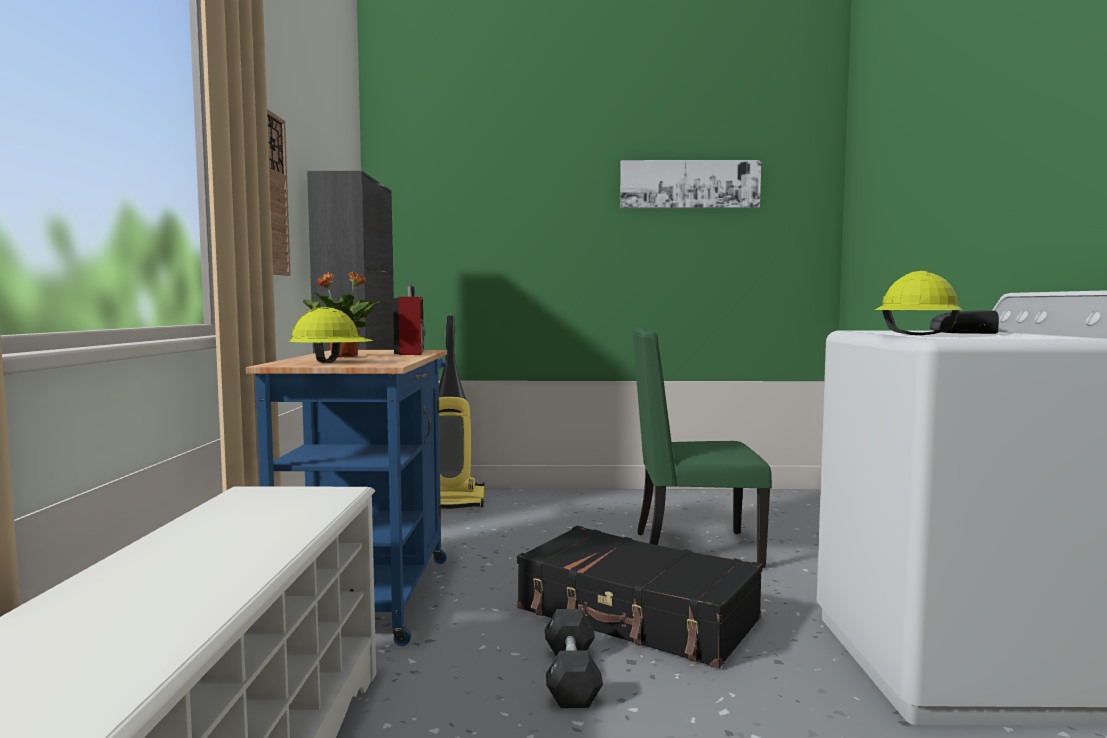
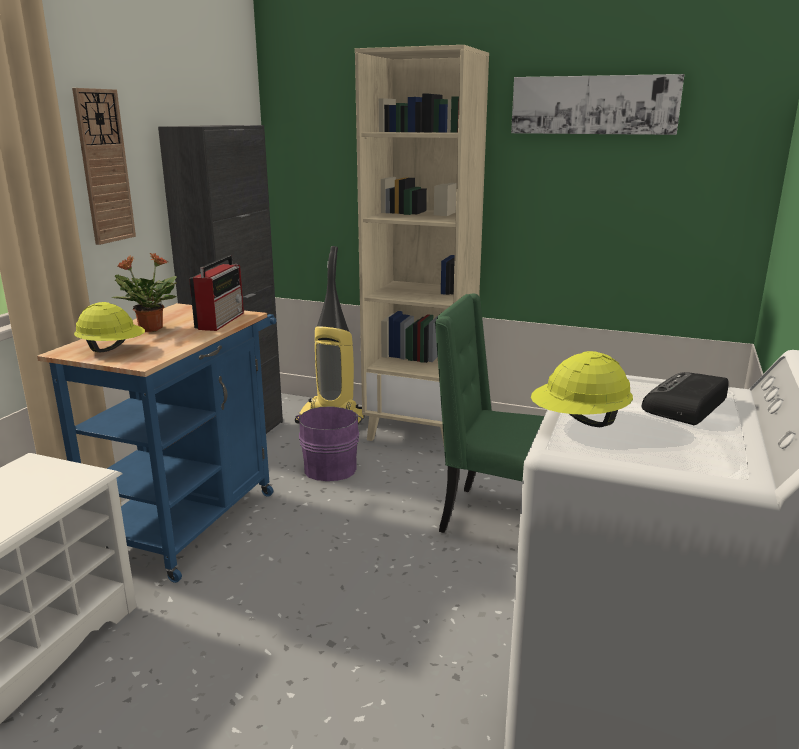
camera: 20 degrees right, 15 degrees up
(486, 534) = (331, 467): none -> purple bucket
(551, 500) = (421, 432): none -> beige bookcase
(571, 676) = (271, 646): black dumbbell -> none
(636, 615) = (378, 592): black suitcase -> none

